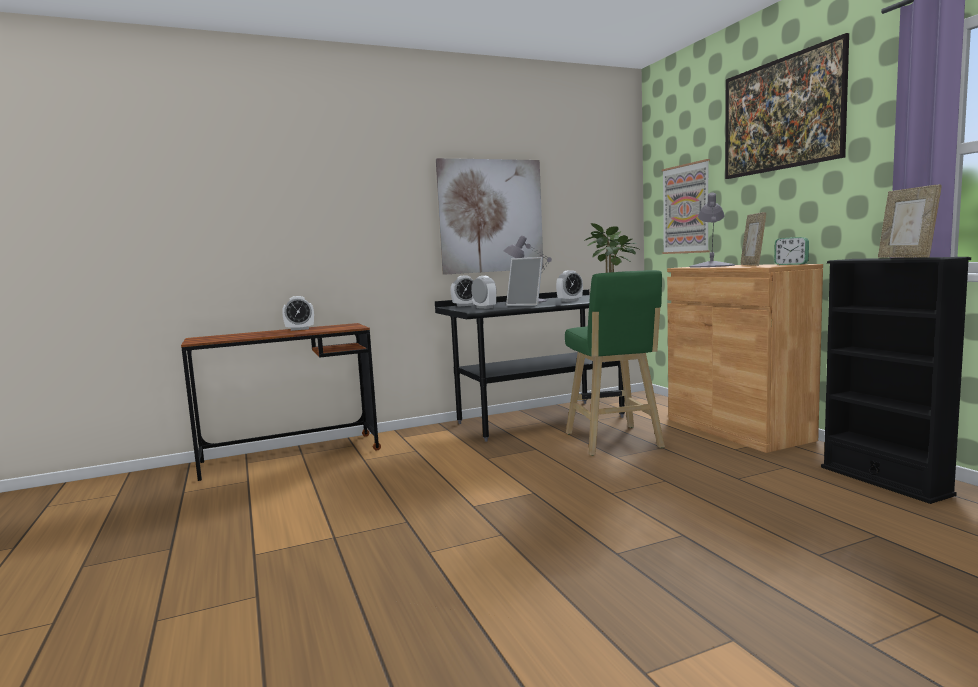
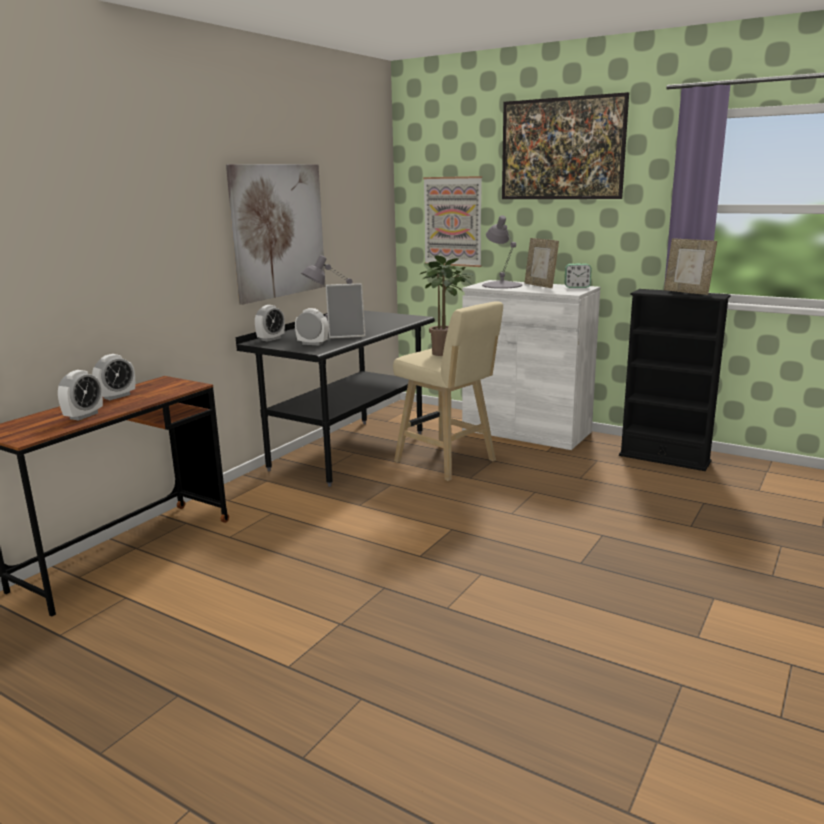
camera: 35 degrees left, 10 degrees up
(570, 300) = (374, 324): alarm clock -> alarm clock (84, 416)
(614, 442) = (448, 462): green stool -> beige stool
(737, 429) = (526, 431): brown cabinet -> white cabinet

